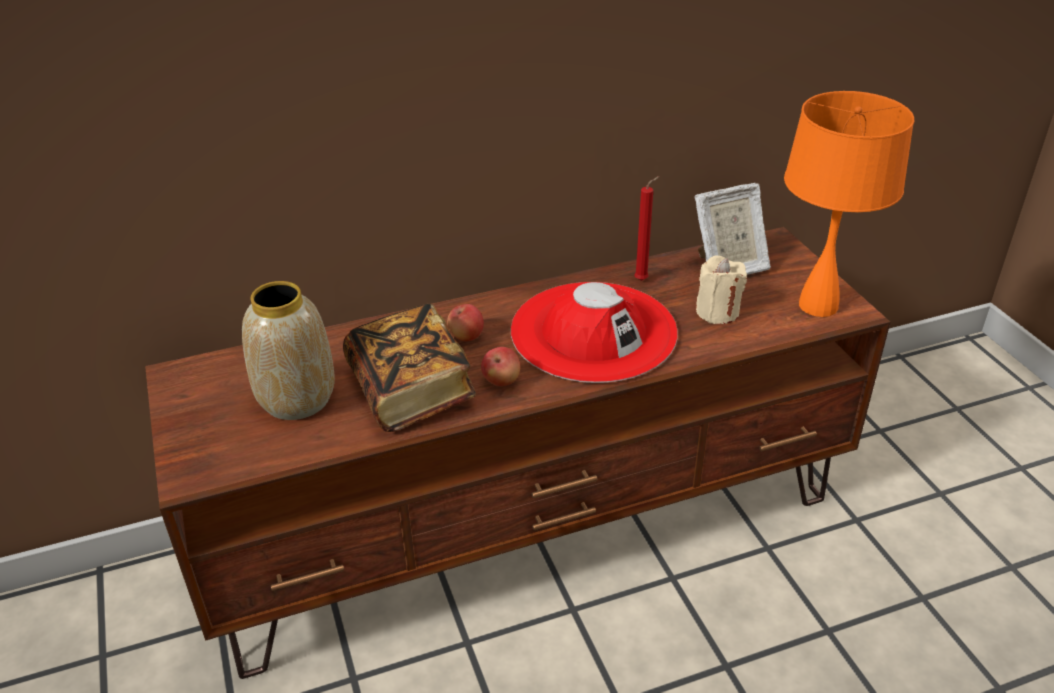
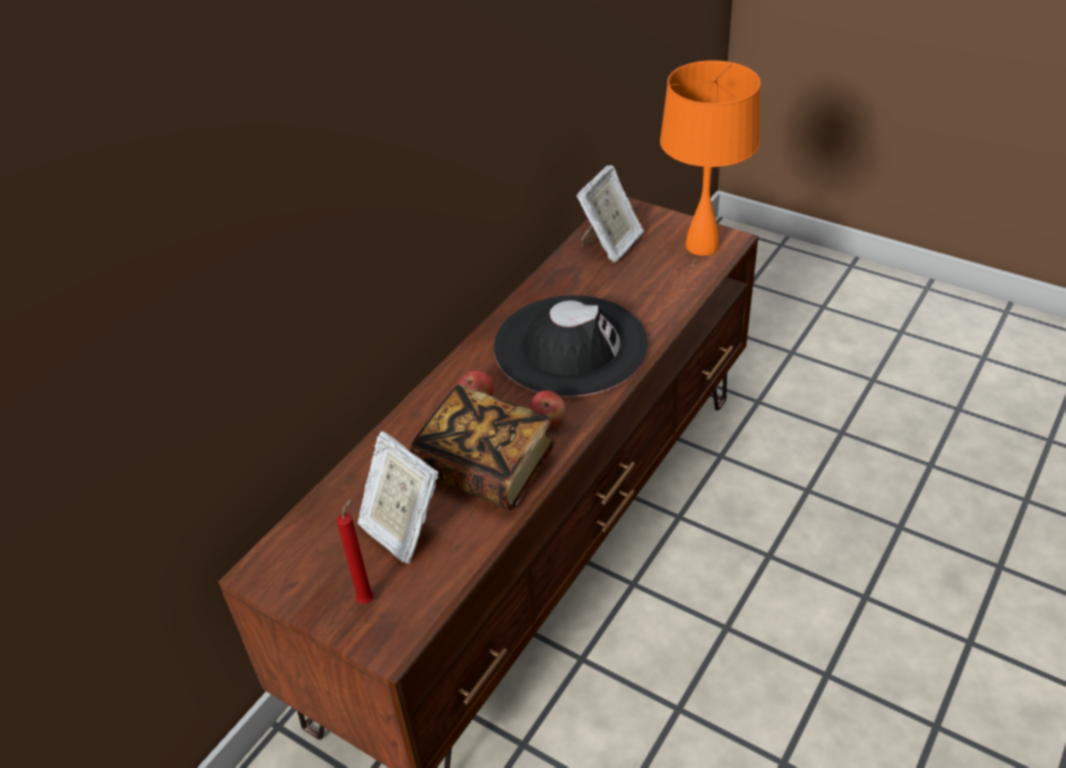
camera: 35 degrees left, 5 degrees up
(298, 400) = (401, 528): vase -> picture frame
(593, 331) = (570, 345): red hat -> black hat
(643, 280) = (560, 285): red candle -> red candle (368, 599)
(717, 312) = (641, 284): beige candle -> none

